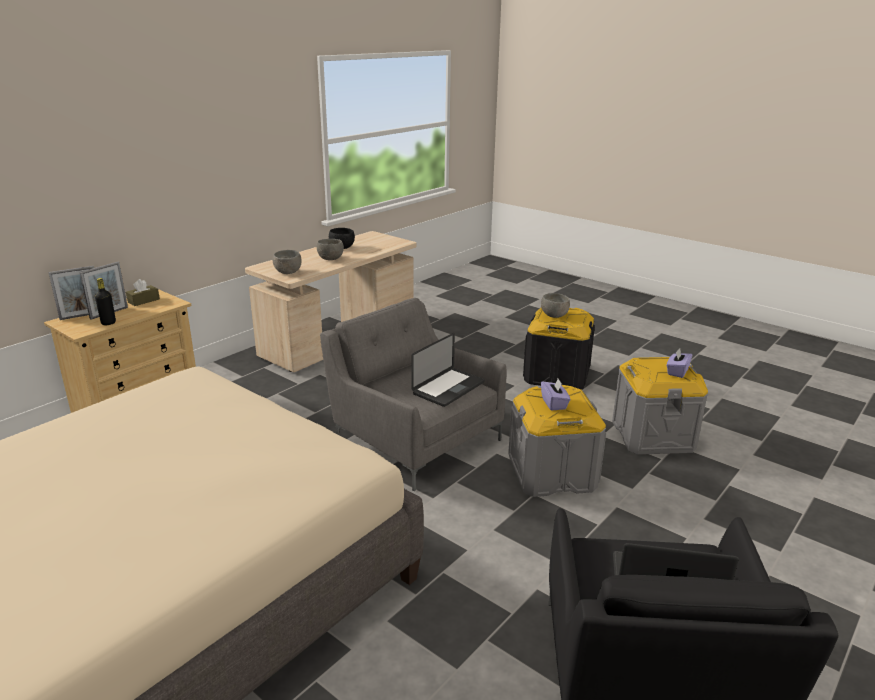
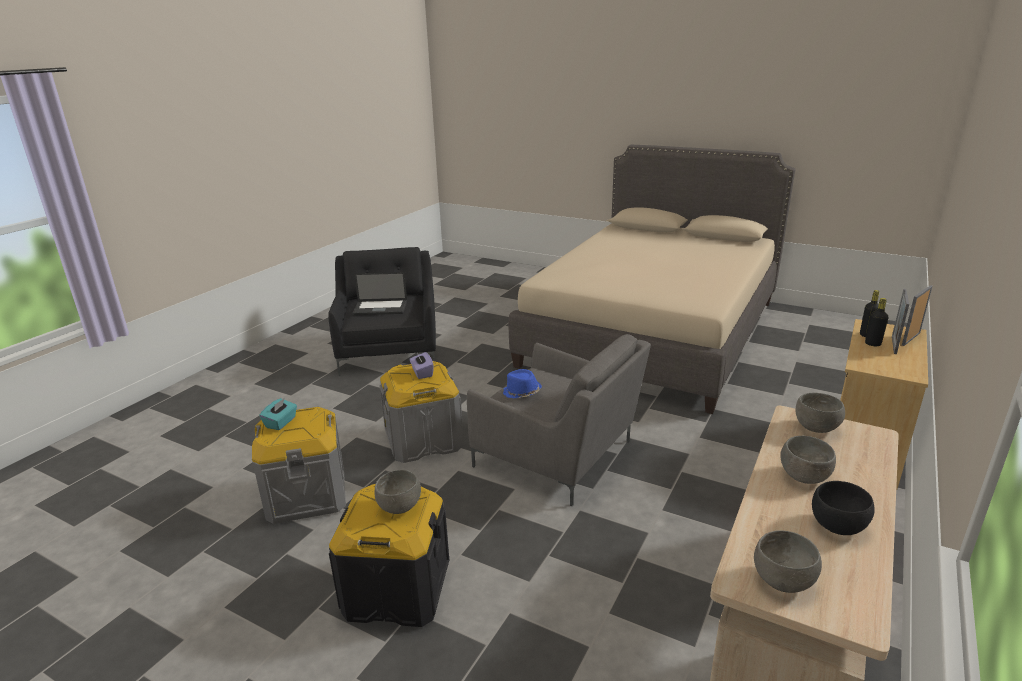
camera: 170 degrees right, 0 degrees up
(123, 316) = (872, 344): none -> black bottle
(143, 301) = (899, 364): brown tissue box -> none
(386, 241) = (782, 580): none -> grey bowl
(448, 388) = (521, 393): laptop -> blue hat
(677, 372) = (281, 422): purple tissue box -> turquoise tissue box

